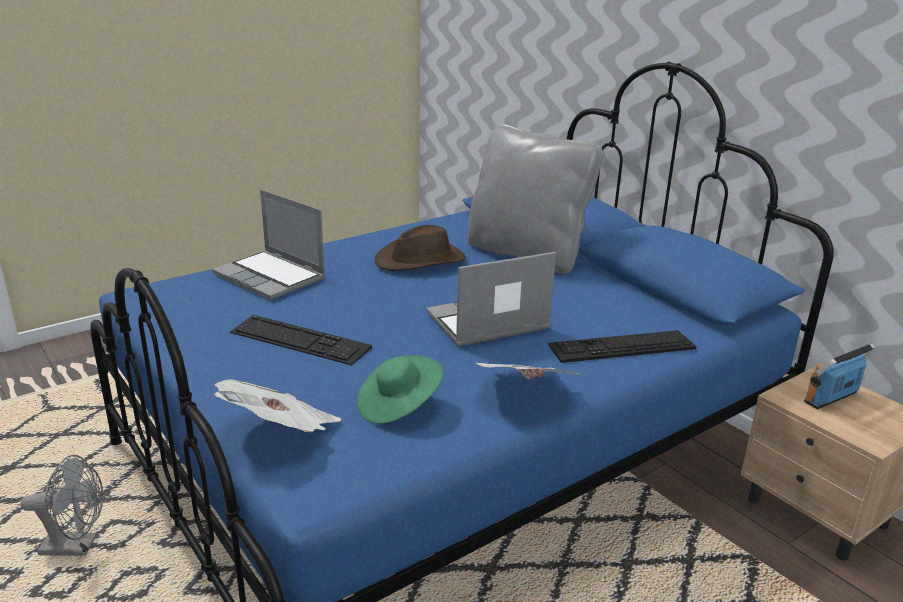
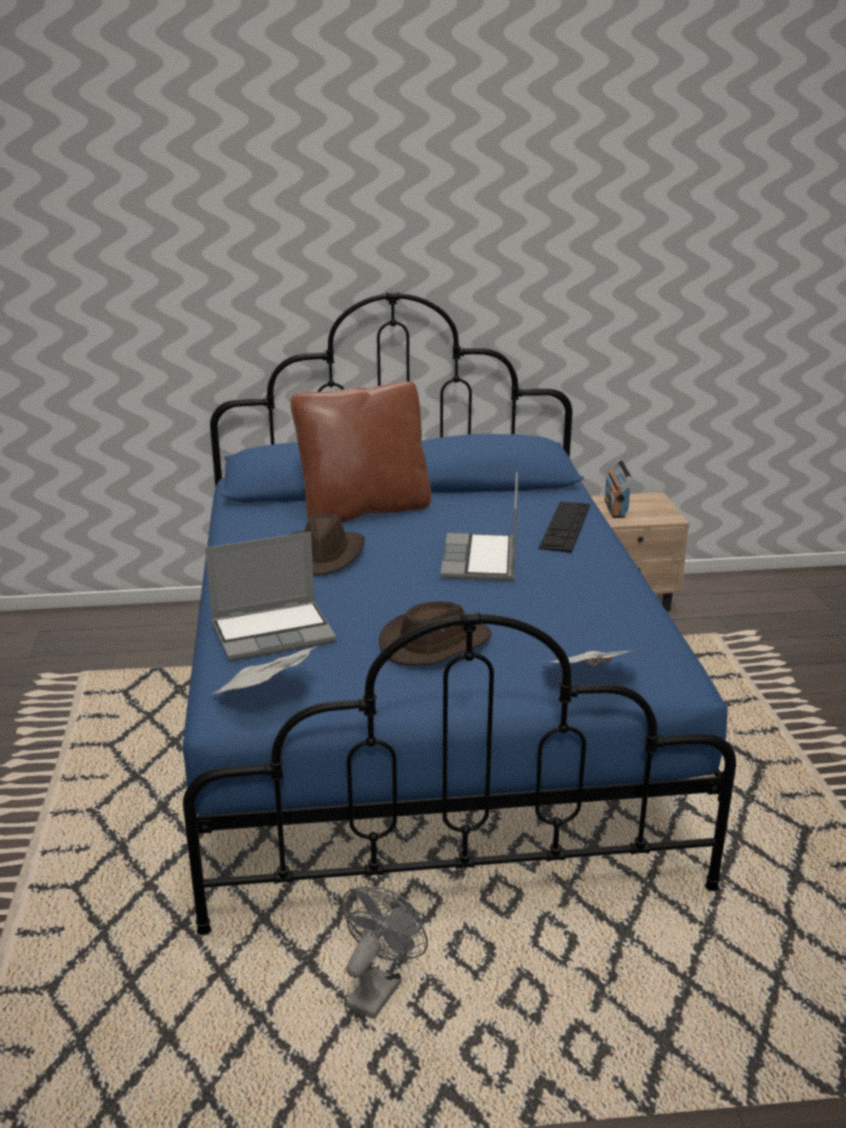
camera: 60 degrees left, 0 degrees up
(300, 340) = (435, 643): keyboard -> brown hat
(398, 406) = (586, 626): green hat -> none
(527, 254) = (364, 509): grey pillow -> brown pillow
(528, 393) = (605, 576): newspaper -> newspaper (266, 694)

